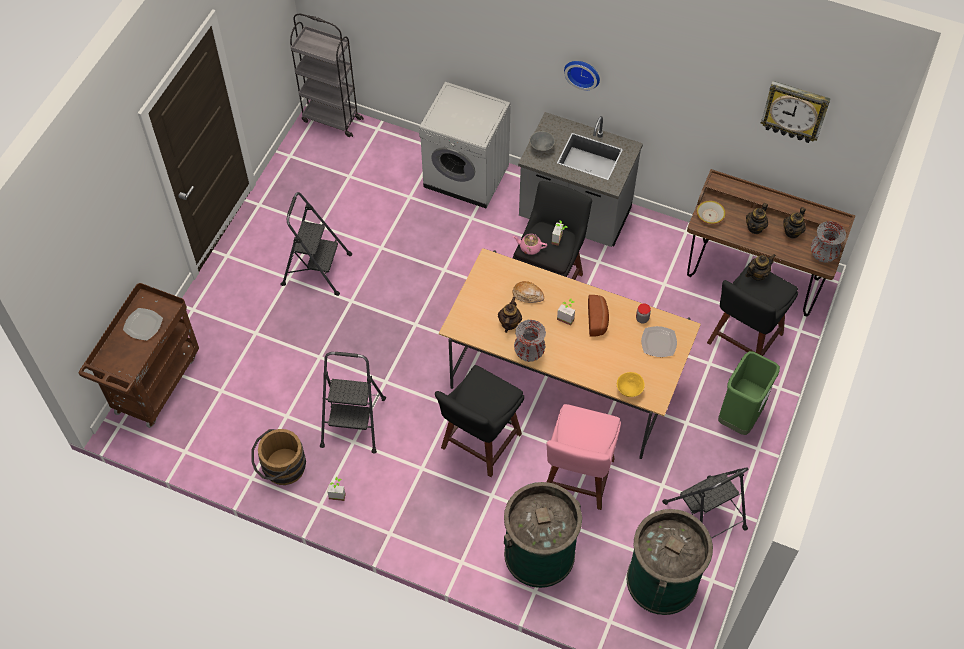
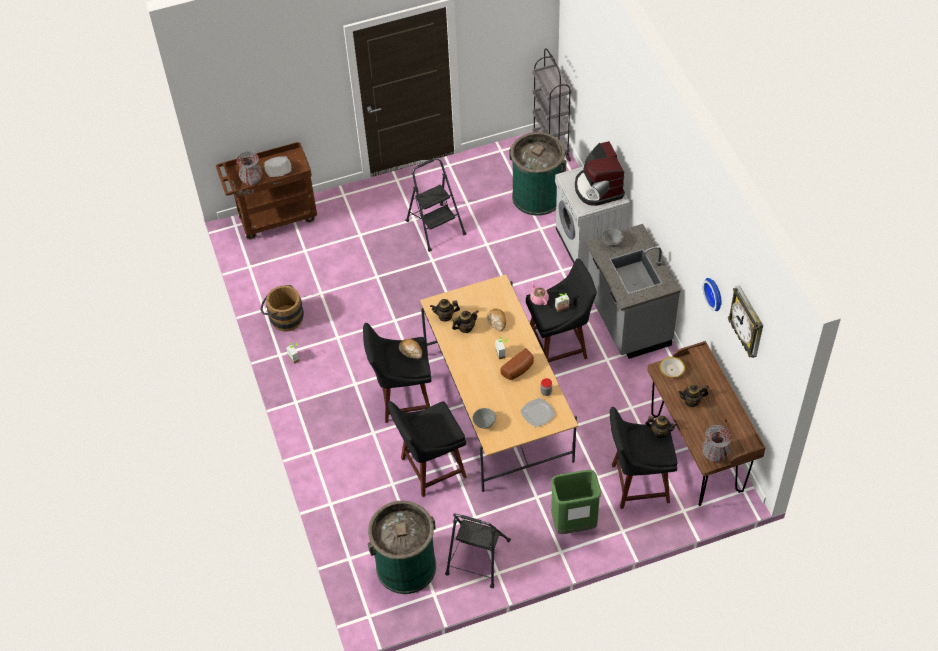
camera: 50 degrees right, 5 degrees down
(354, 419) = (352, 325): black step ladder -> none
(470, 110) = (598, 188): none -> coffee machine
(482, 386) = (411, 351): none -> bread
(529, 353) = (455, 353): grey vase -> grey vase (252, 180)
(539, 553) = (358, 487): green trash can -> green trash can (537, 196)
(577, 480) = (430, 468): pink stool -> black stool
(583, 72) = (662, 204): wall clock -> wall clock (715, 293)
(628, 390) = (484, 423): yellow bowl -> grey bowl
(792, 232) = (713, 424): teapot -> teapot (445, 316)

